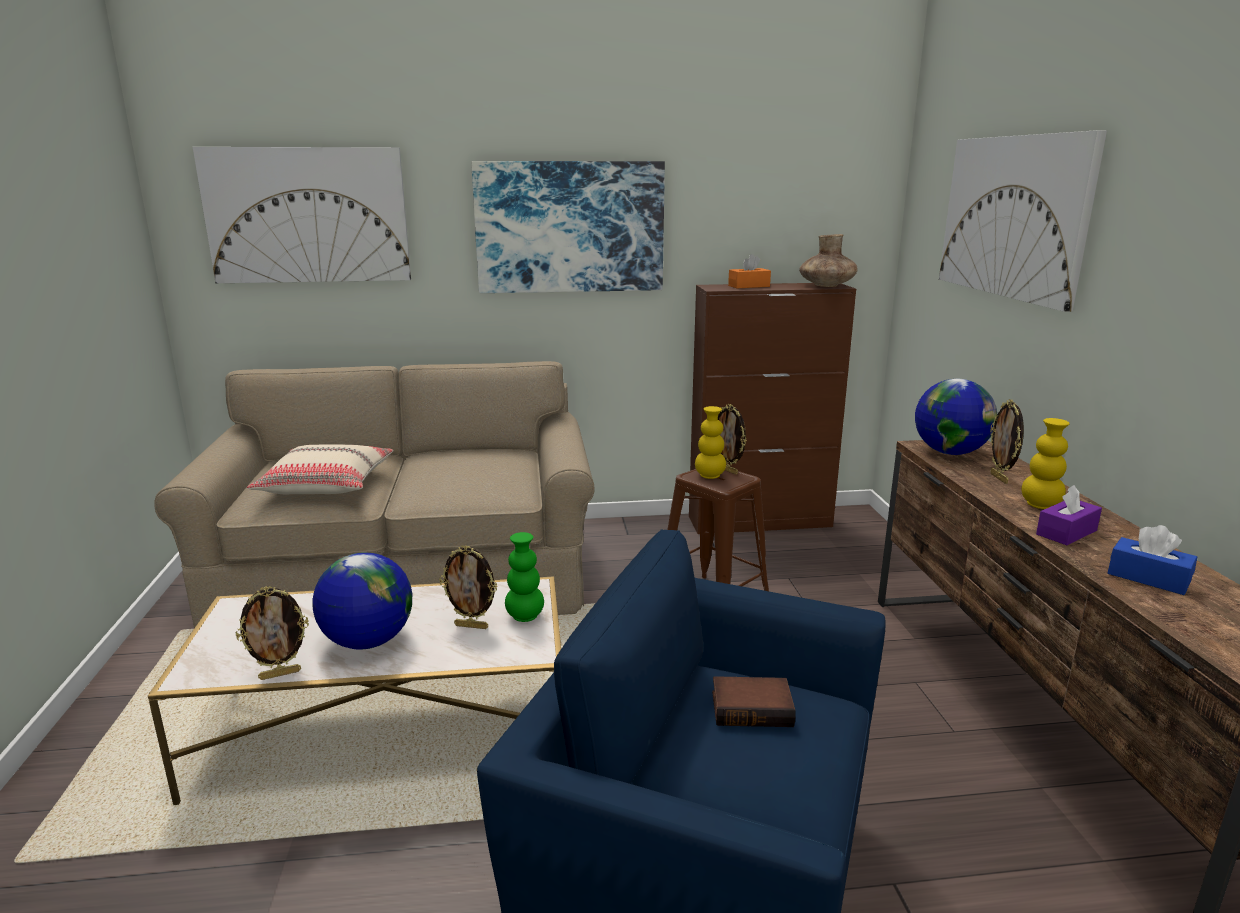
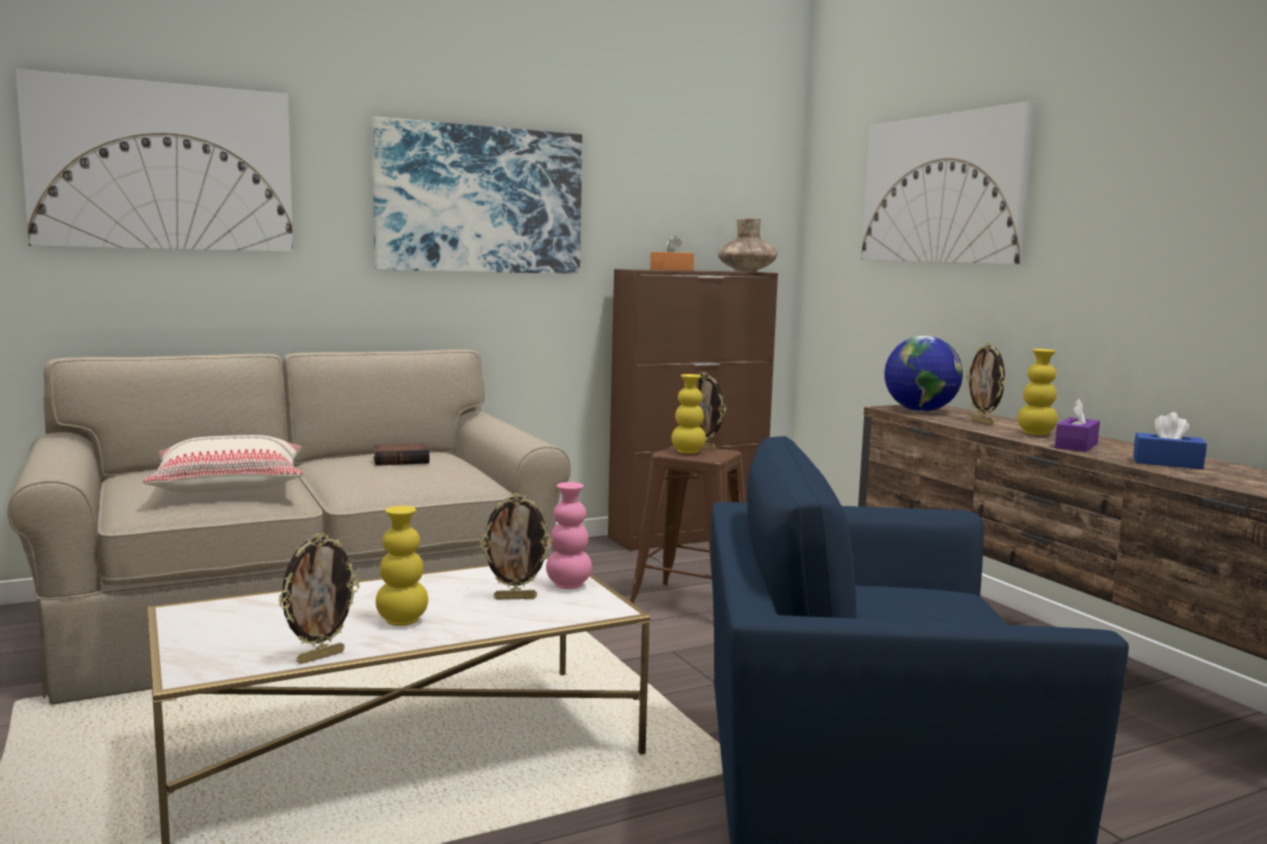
camera: 20 degrees left, 10 degrees down
(367, 641) = (402, 621): globe -> yellow vase
(525, 616) = (568, 585): green vase -> pink vase
(752, 707) = (900, 597): book -> book (401, 460)

